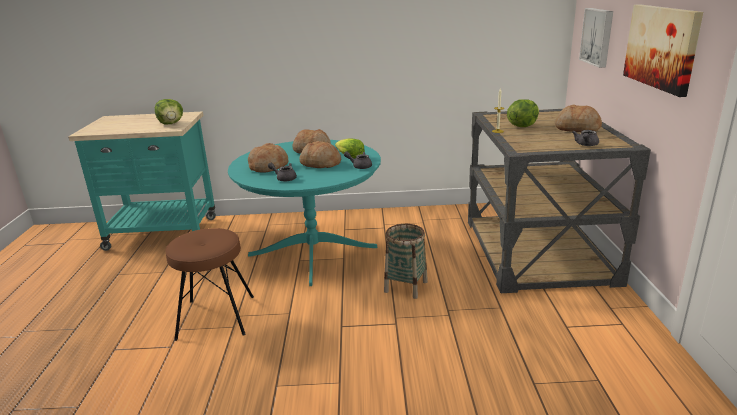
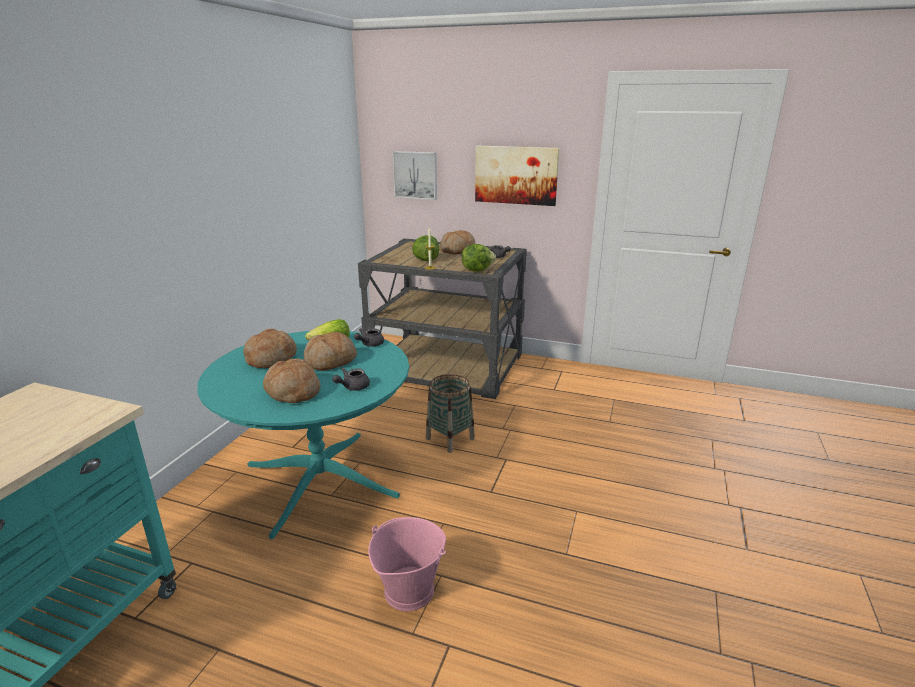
camera: 70 degrees left, 0 degrees up
(171, 123) = (68, 413): lettuce -> lettuce (477, 270)
(216, 317) = (408, 590): brown stool -> pink bucket

